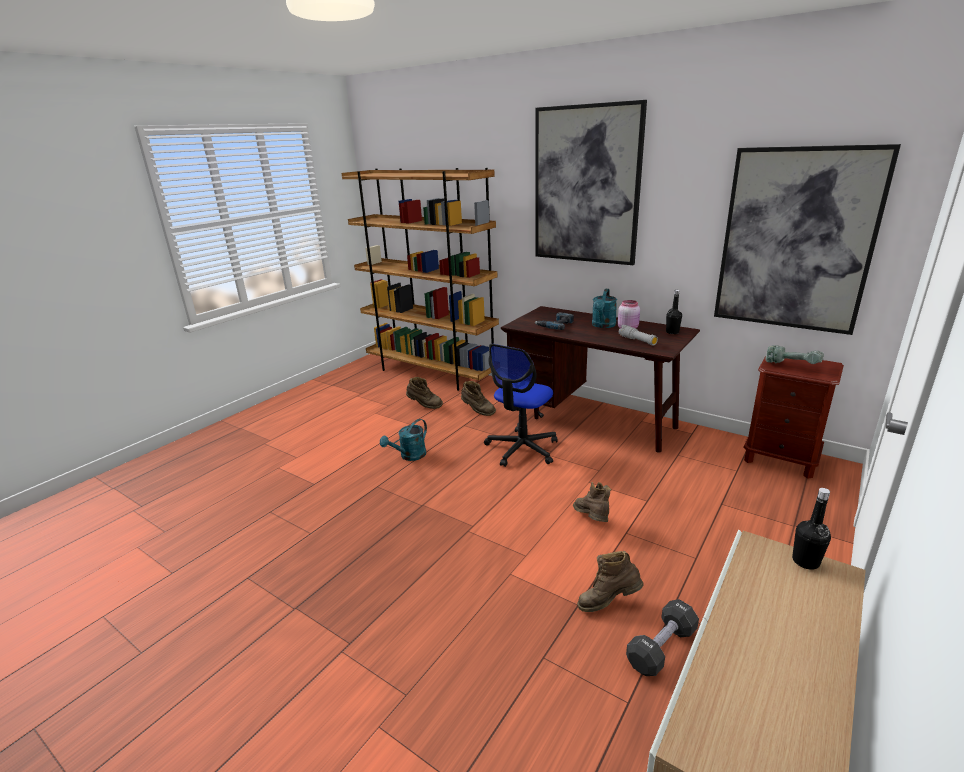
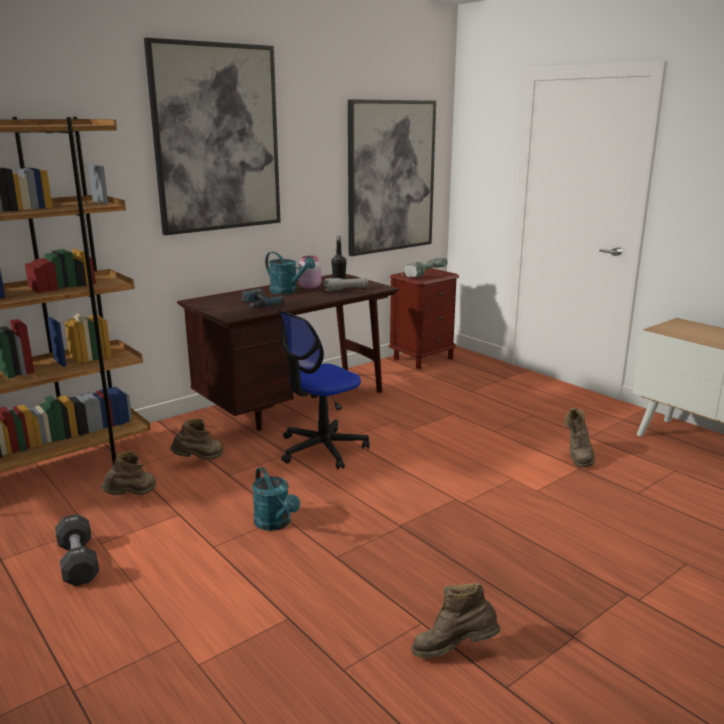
camera: 75 degrees left, 5 degrees down
(522, 449) = (322, 449): office chair -> office chair turned 90 degrees clockwise
(592, 520) = (471, 440): brown boot -> brown boot (454, 651)
(661, 647) = (624, 448): black dumbbell -> black dumbbell (78, 562)
(805, 561) = (672, 324): black bottle -> none

